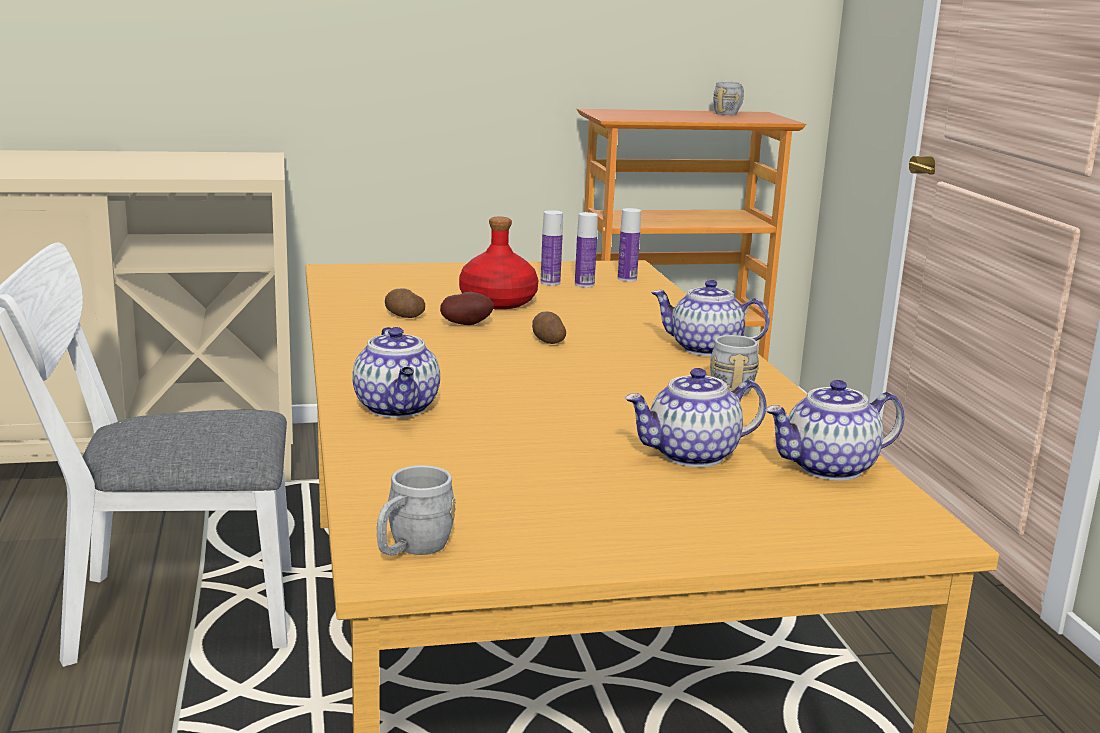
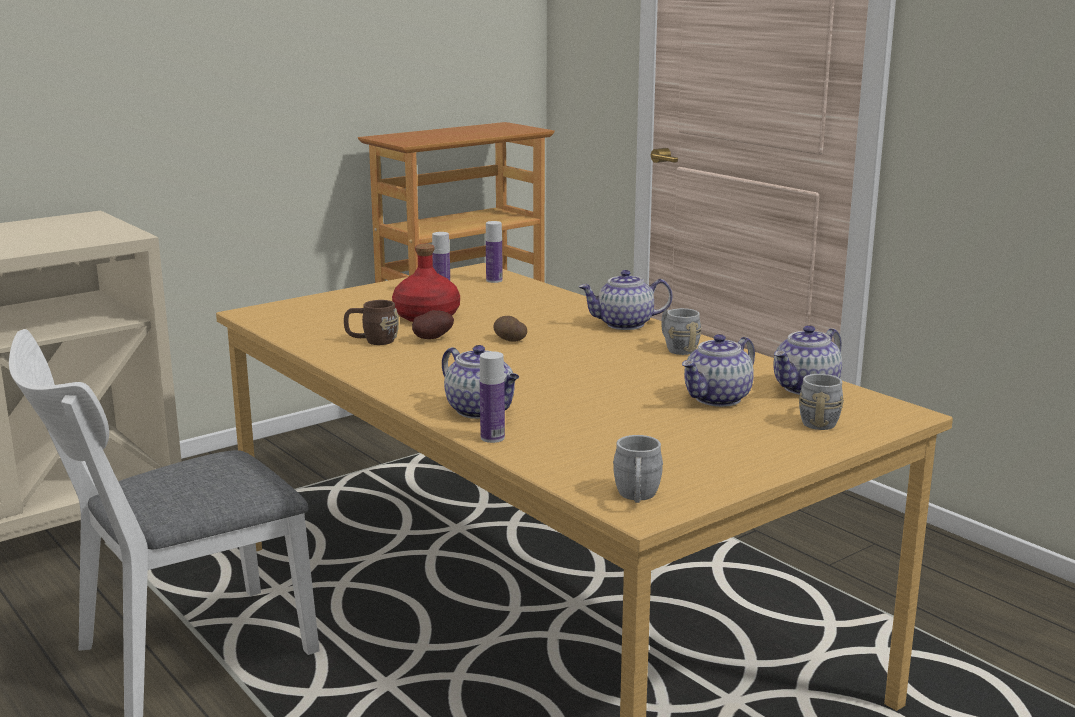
camera: 25 degrees left, 0 degrees up
(403, 316) = (372, 341): potato -> brown mug
(584, 285) = (470, 290): bottle -> bottle (492, 438)
(729, 113) = (482, 127): grey mug -> grey mug (819, 420)

